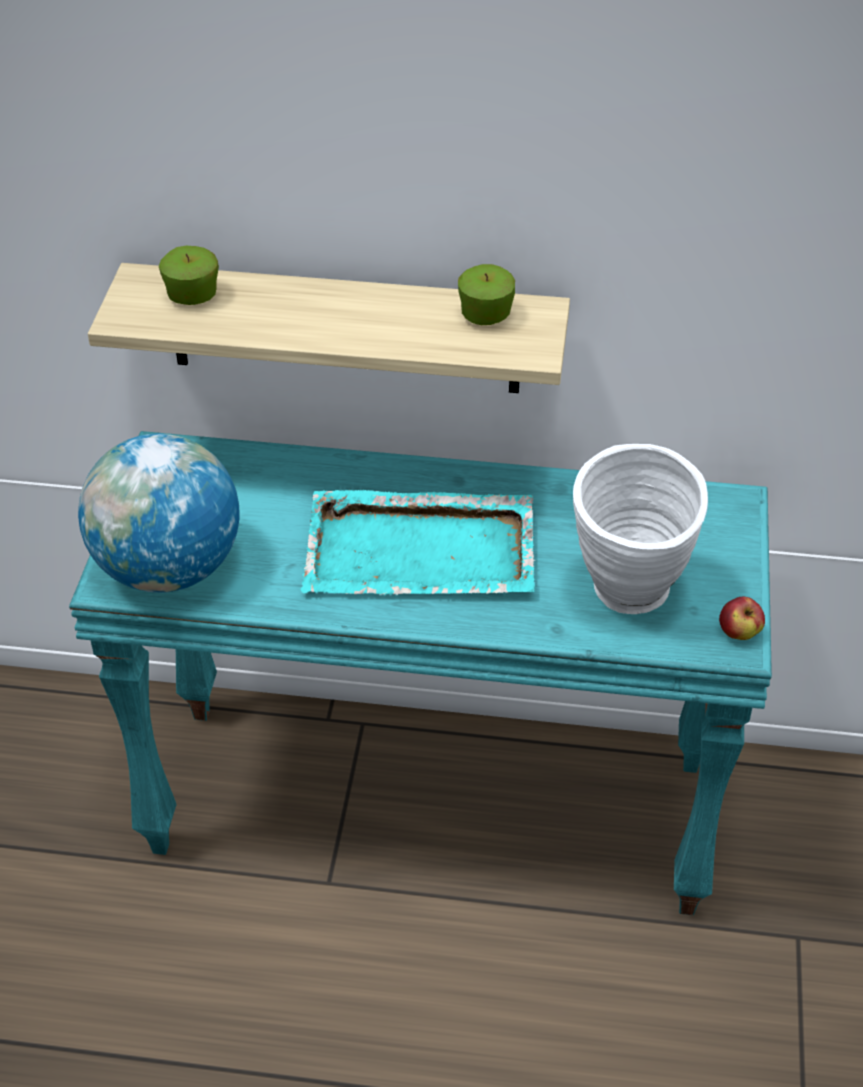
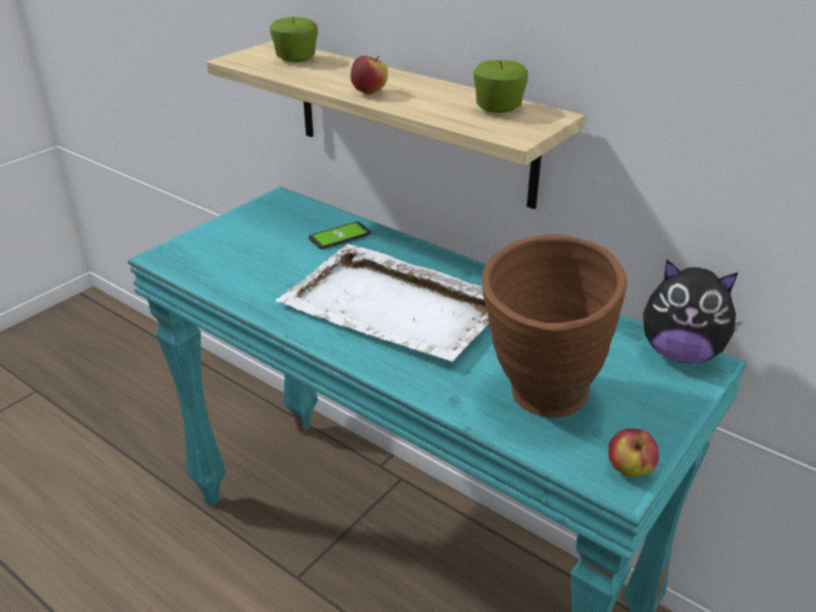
camera: 30 degrees right, 10 degrees down
(168, 569) = (209, 260): globe -> none
(284, 481) = (340, 236): none -> phone
(335, 332) = (369, 92): none -> apple
(422, 550) = (395, 307): turquoise tray -> white tray
(629, 601) = (538, 403): white vase -> brown vase
(711, 499) = (680, 353): none -> plush toy

